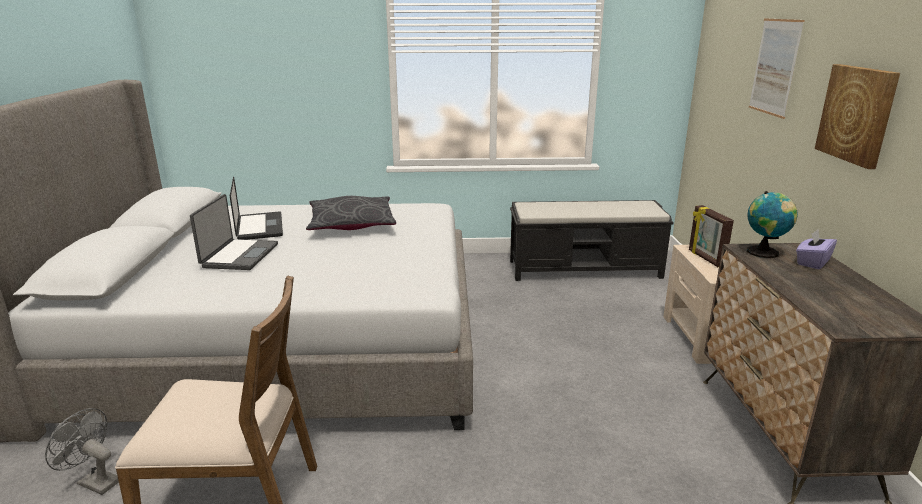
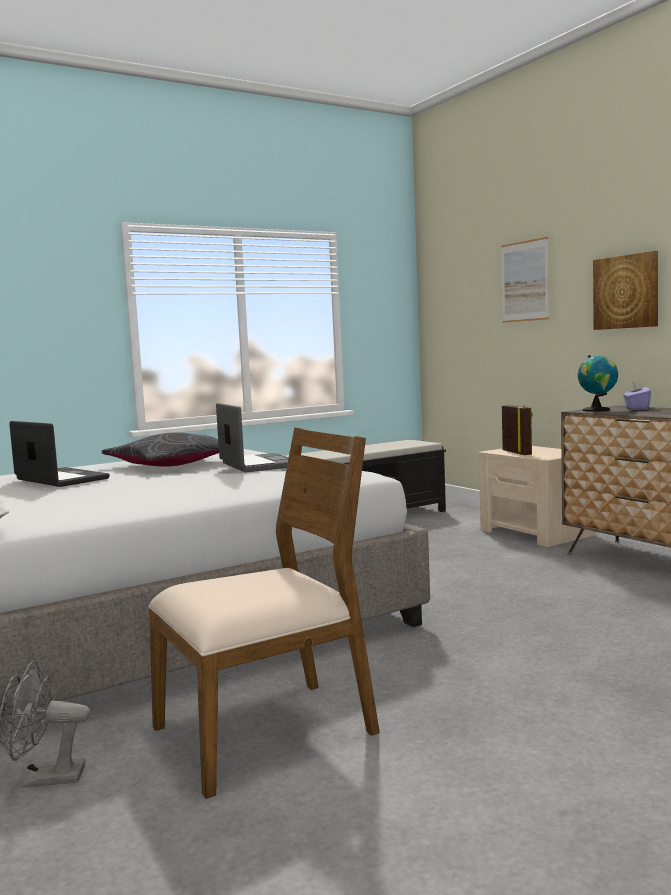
camera: 30 degrees left, 15 degrees down
(239, 255) = (91, 491): laptop -> laptop (257, 465)
(705, 258) = (517, 453): picture frame -> picture frame turned 150 degrees counterclockwise

